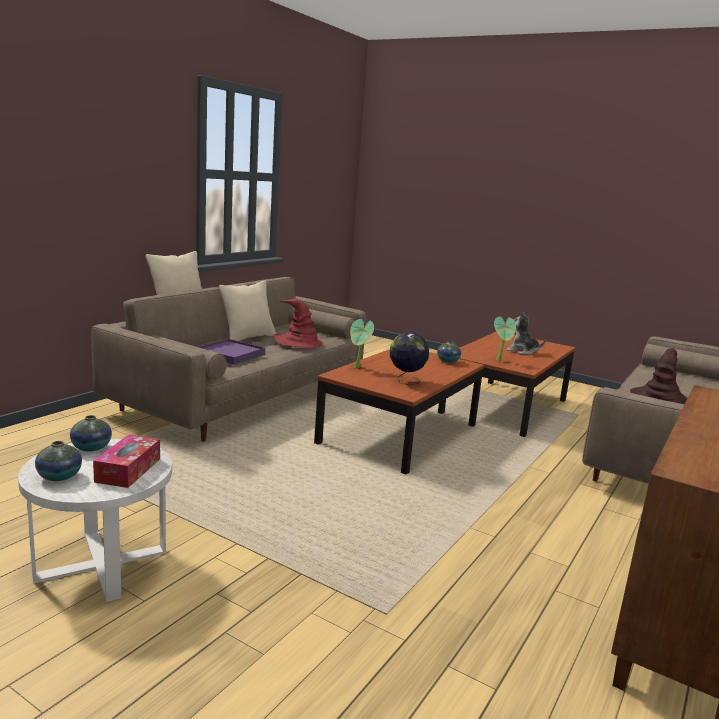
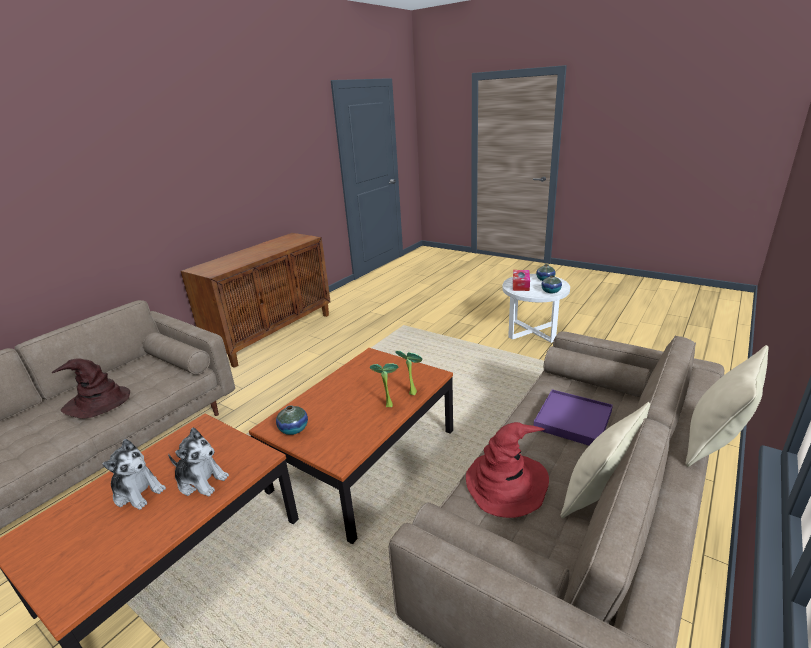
camera: 175 degrees left, 10 degrees up
(406, 381) = (366, 374): globe -> none
(488, 351) = (201, 481): none -> plush toy
(500, 361) = (214, 445): potted plant -> potted plant (387, 404)

